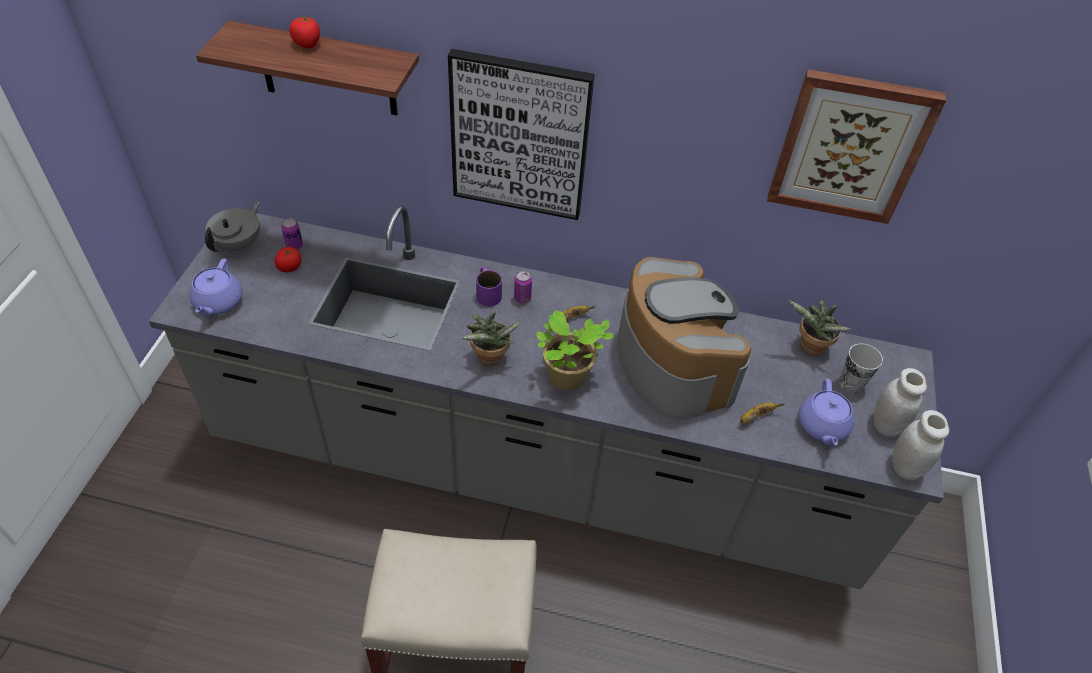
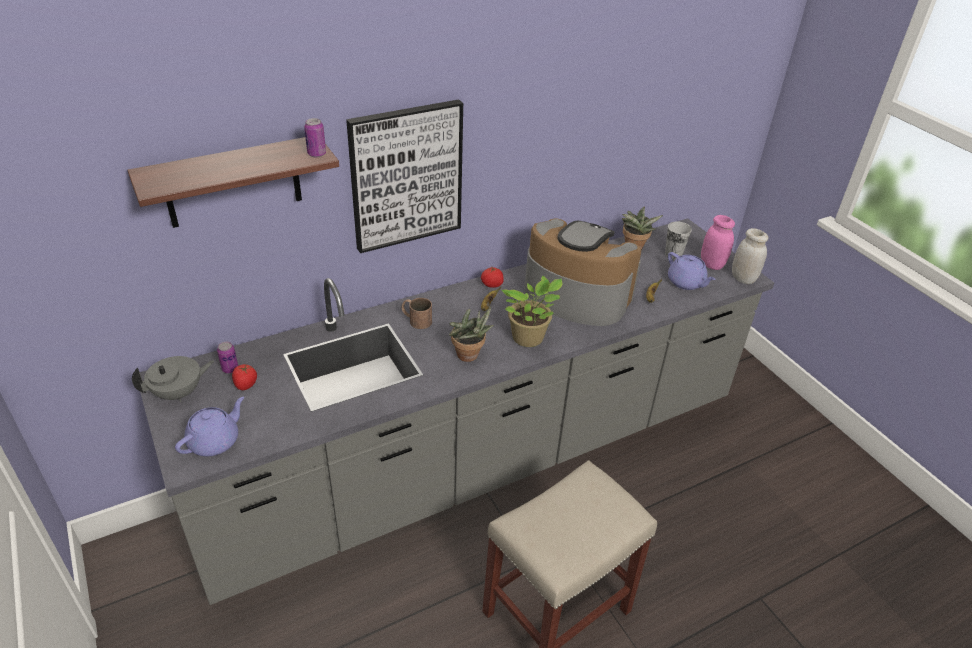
camera: 40 degrees left, 10 degrees down
(218, 303) = (215, 441): purple teapot -> purple teapot turned 105 degrees counterclockwise
(239, 244) = (179, 393): grey teapot -> grey teapot turned 75 degrees clockwise
(307, 44) = (224, 159): tomato -> tomato (492, 284)
(487, 292) = (416, 320): purple mug -> brown mug
(522, 298) = (443, 310): can -> can (316, 154)
(850, 147) = (623, 91): picture -> none
(885, 425) = (712, 264): white jar -> pink jar

